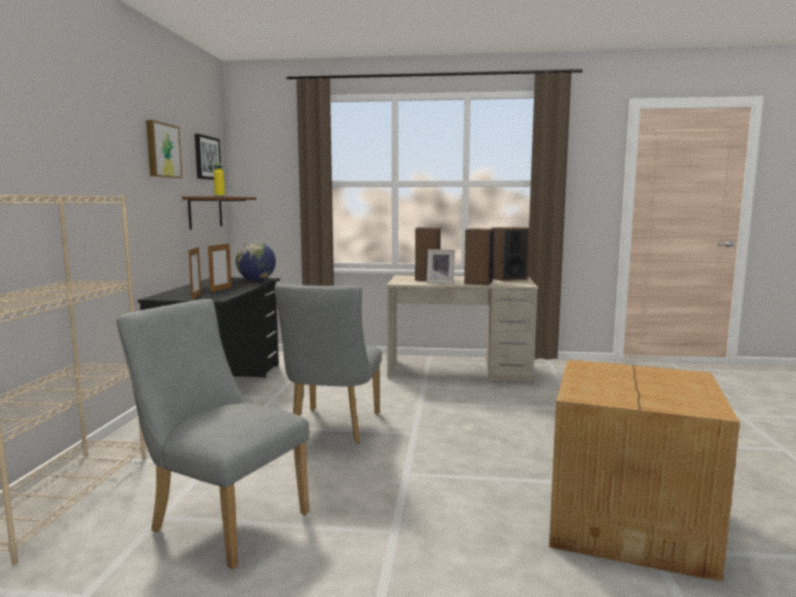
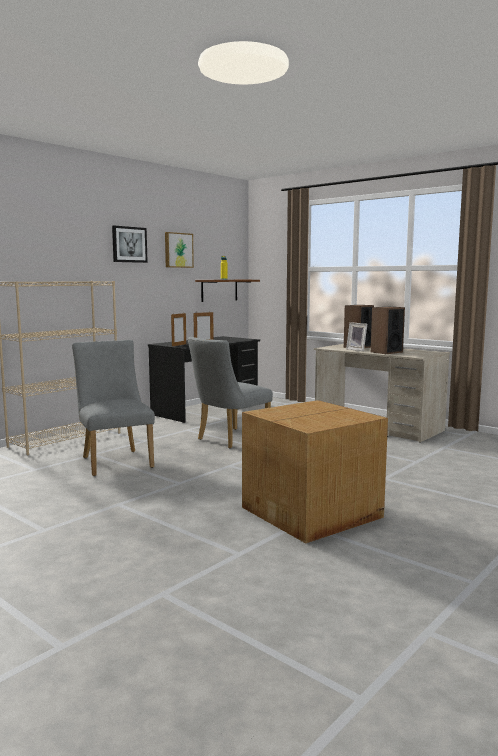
camera: 35 degrees right, 0 degrees up
(206, 158) = (224, 252): picture -> picture (129, 244)
(256, 280) = (240, 339): globe -> none
(508, 278) = (423, 352): speaker -> none

